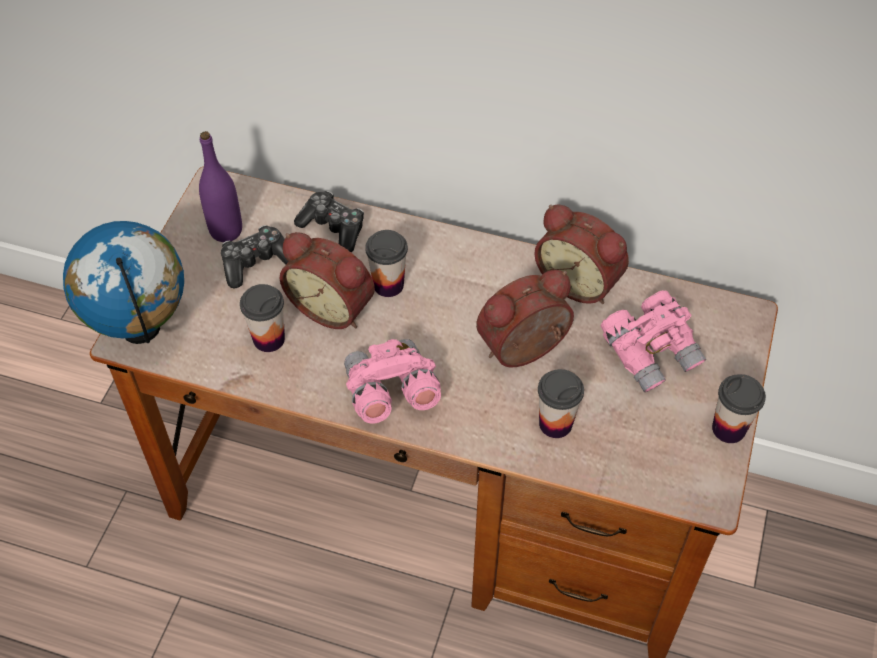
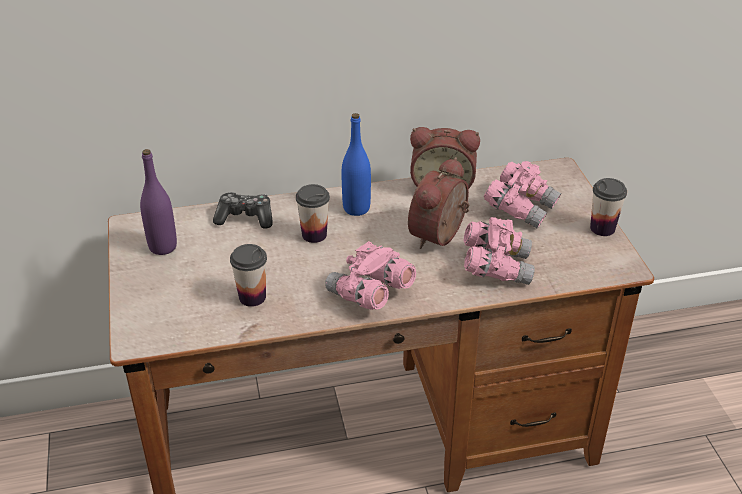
camera: 30 degrees left, 15 degrees down
(142, 330) = (145, 329): globe -> none
(256, 262) = (203, 257): game controller -> none
(333, 306) = (284, 261): alarm clock -> none
(460, 268) = (356, 208): none -> blue bottle
(555, 424) = (496, 267): cup -> pink binoculars

